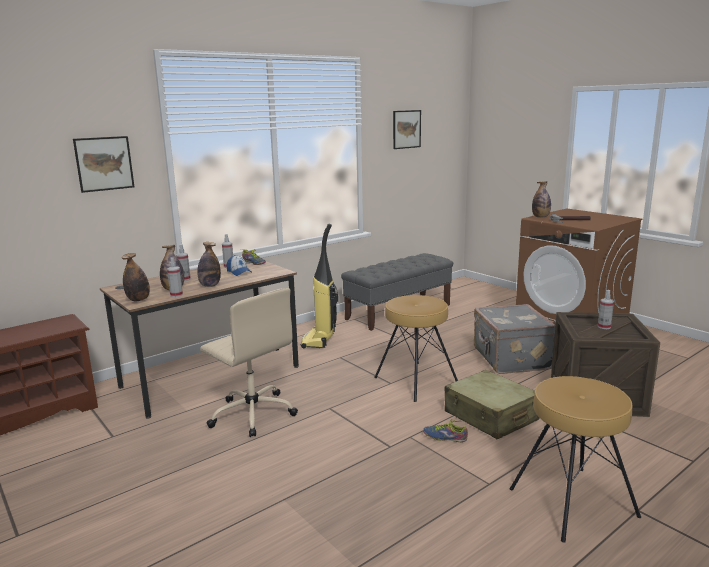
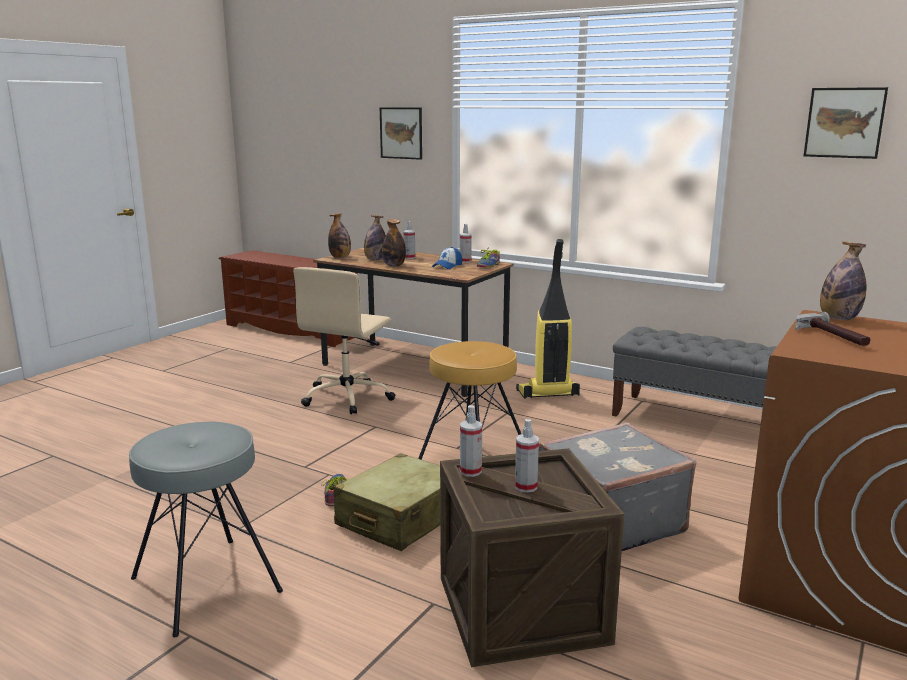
camera: 70 degrees right, 0 degrees up
(176, 295) = (359, 262): spray bottle -> spray bottle (470, 471)
(572, 501) = (207, 583): brown stool -> grey stool

